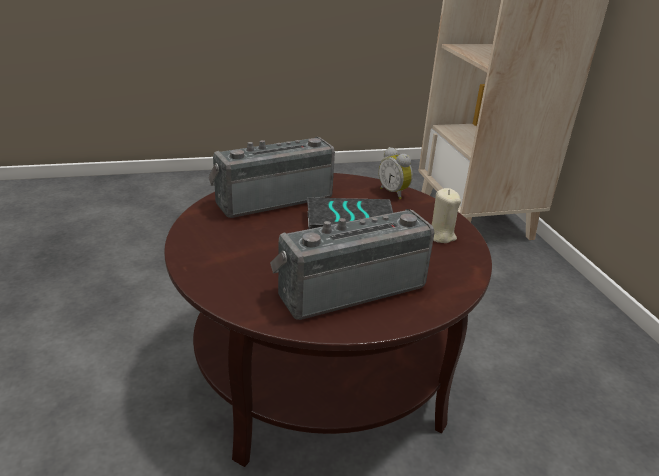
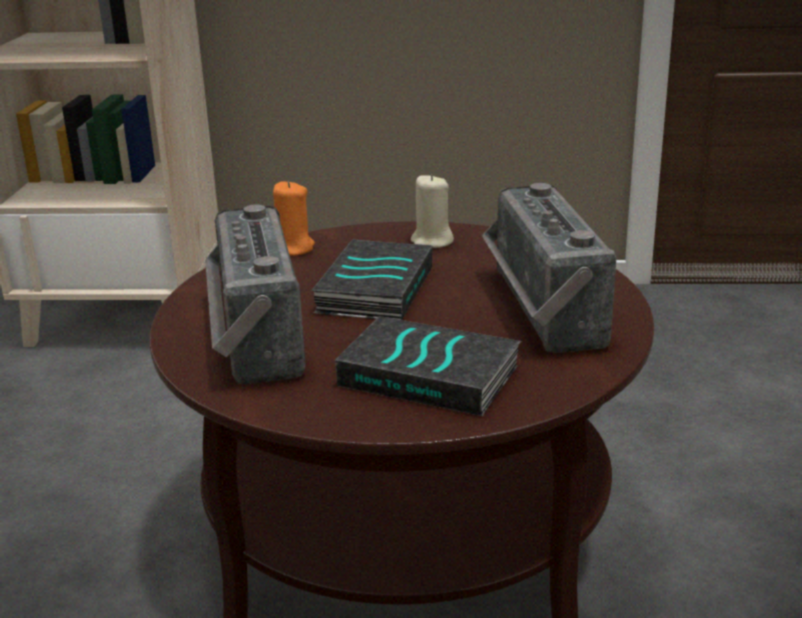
camera: 70 degrees left, 5 degrees down
(241, 256) = (431, 375): none -> book
(394, 193) = (293, 248): alarm clock -> orange candle

